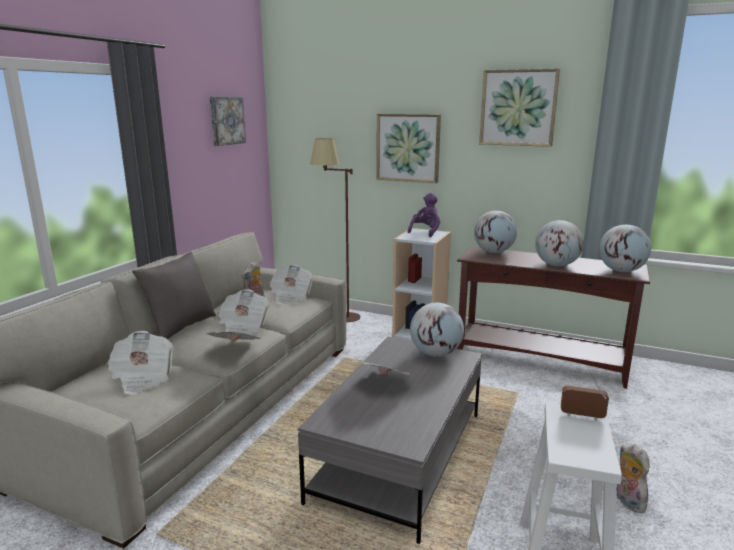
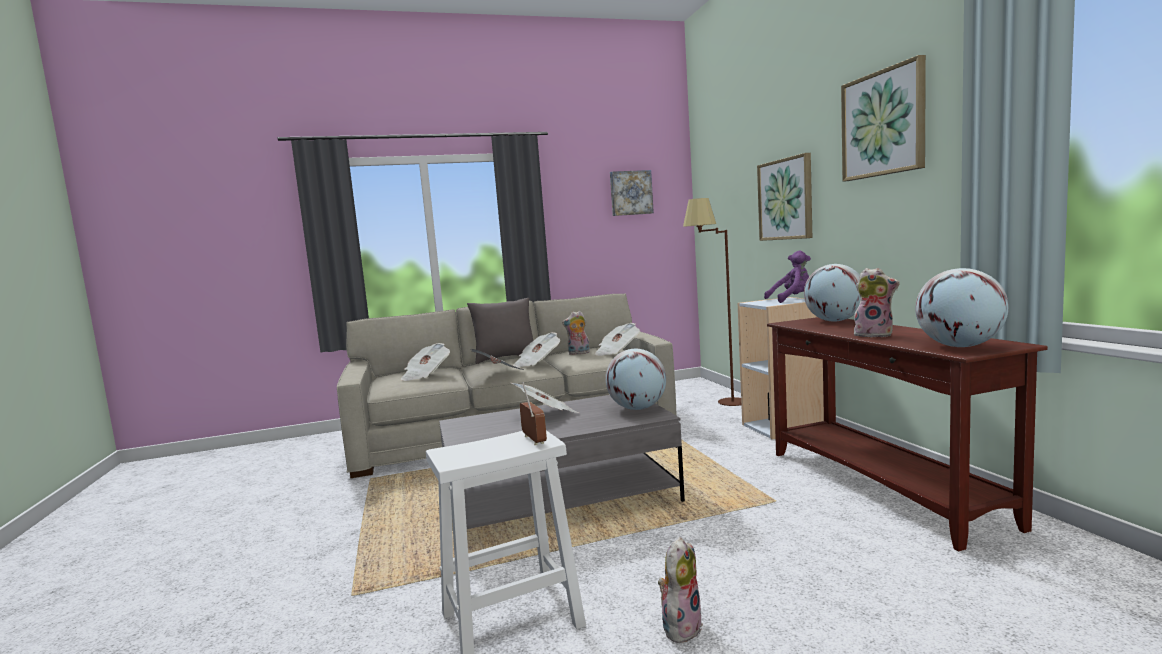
camera: 50 degrees right, 10 degrees down
(556, 265) = (874, 335): globe -> plush toy

